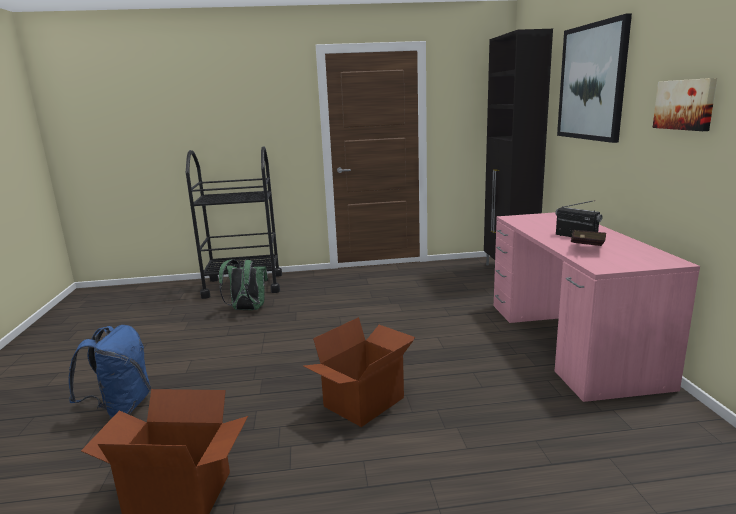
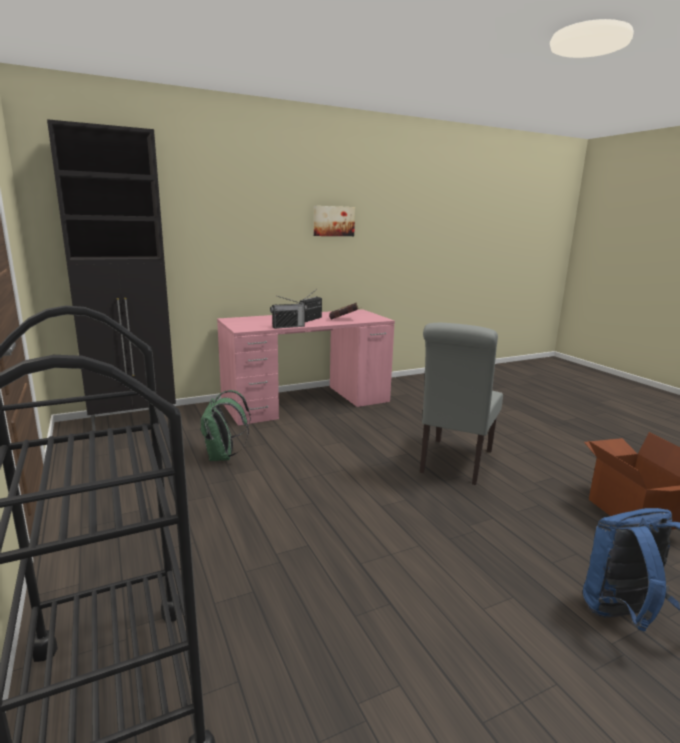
camera: 110 degrees left, 0 degrees up
(247, 309) = (276, 623): green backpack -> green backpack (223, 456)
(365, 403) = (454, 463): cardboard box -> grey chair
(527, 229) = (288, 326): none -> radio
(592, 82) = (227, 199): picture -> none

